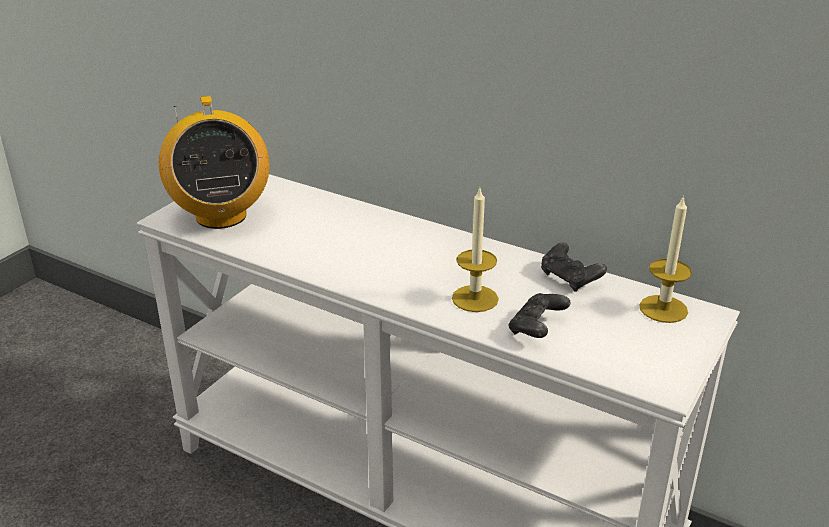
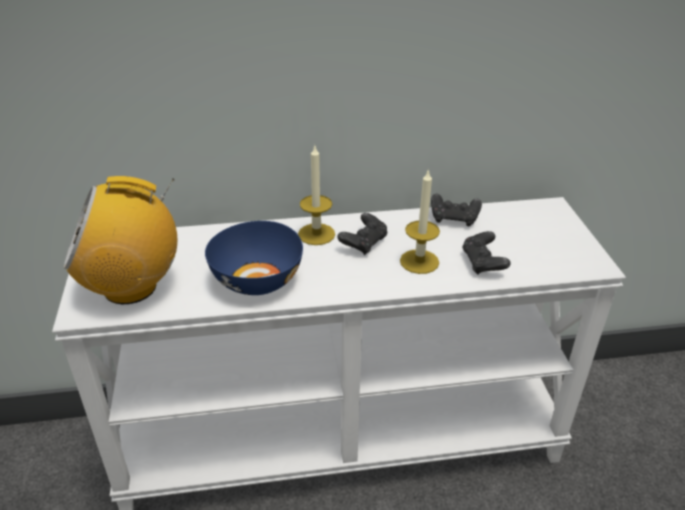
camera: 40 degrees left, 5 degrees up
(221, 216) = (131, 287): radio -> radio turned 135 degrees clockwise
(315, 250) = (256, 279): none -> blue bowl
(446, 262) = (364, 243): none -> black game controller
(663, 309) = (528, 214): candle -> candle (316, 234)

